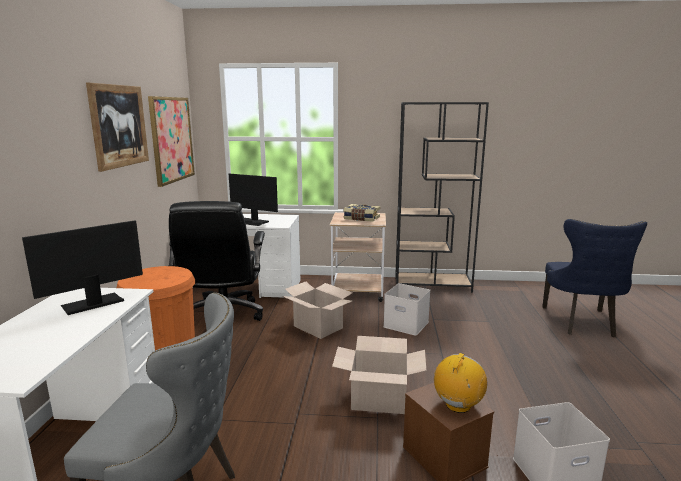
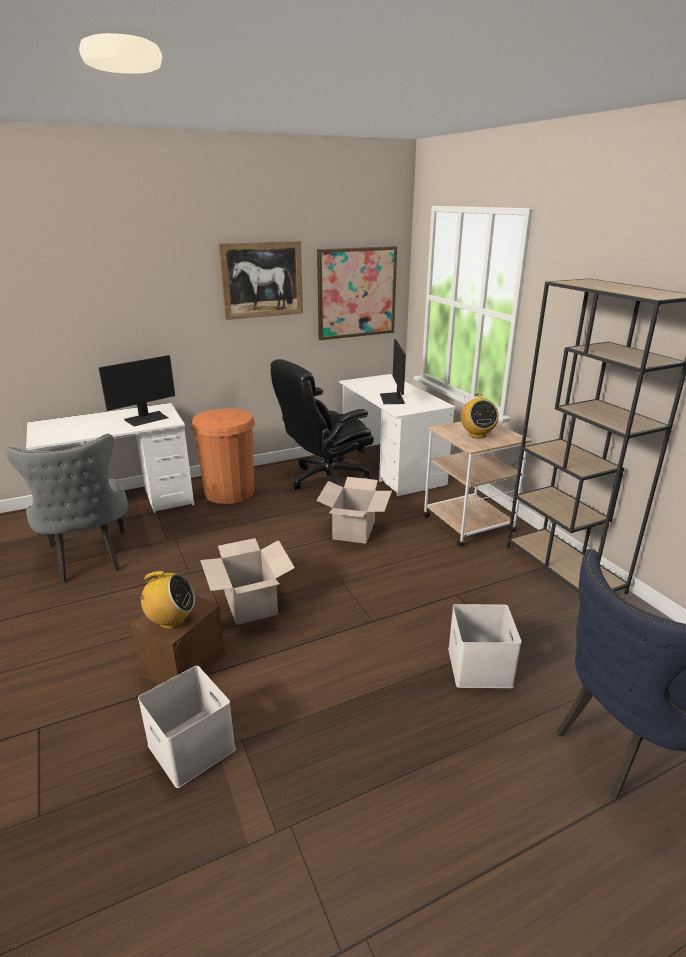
camera: 60 degrees right, 10 degrees up
(92, 303) = (146, 418): monitor -> monitor turned 120 degrees clockwise
(361, 219) = (477, 435): book -> radio
(407, 324) = (420, 580): white storage box -> white storage box (481, 667)

